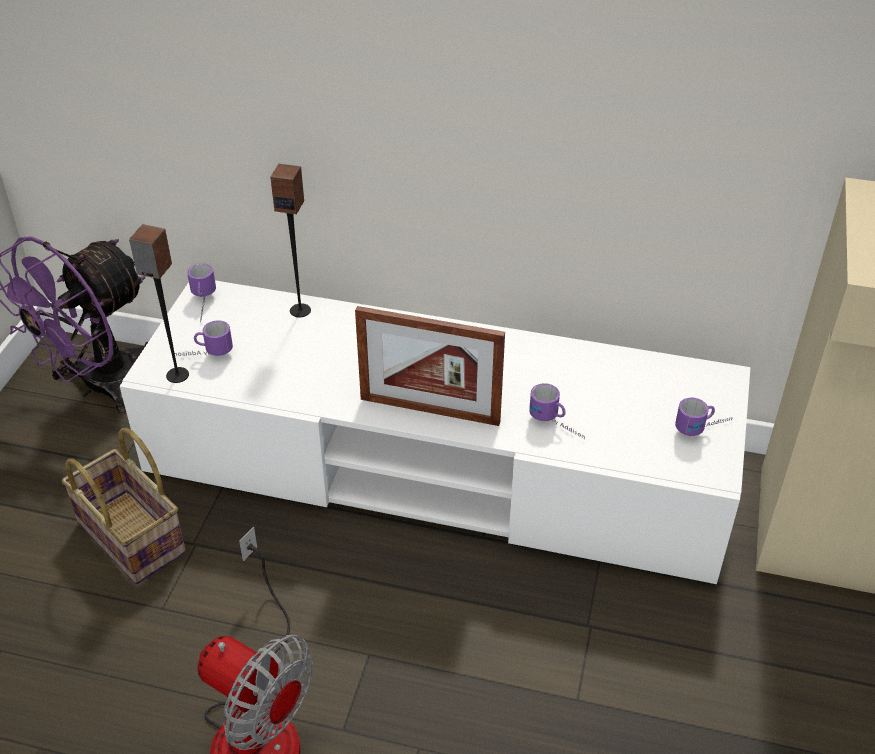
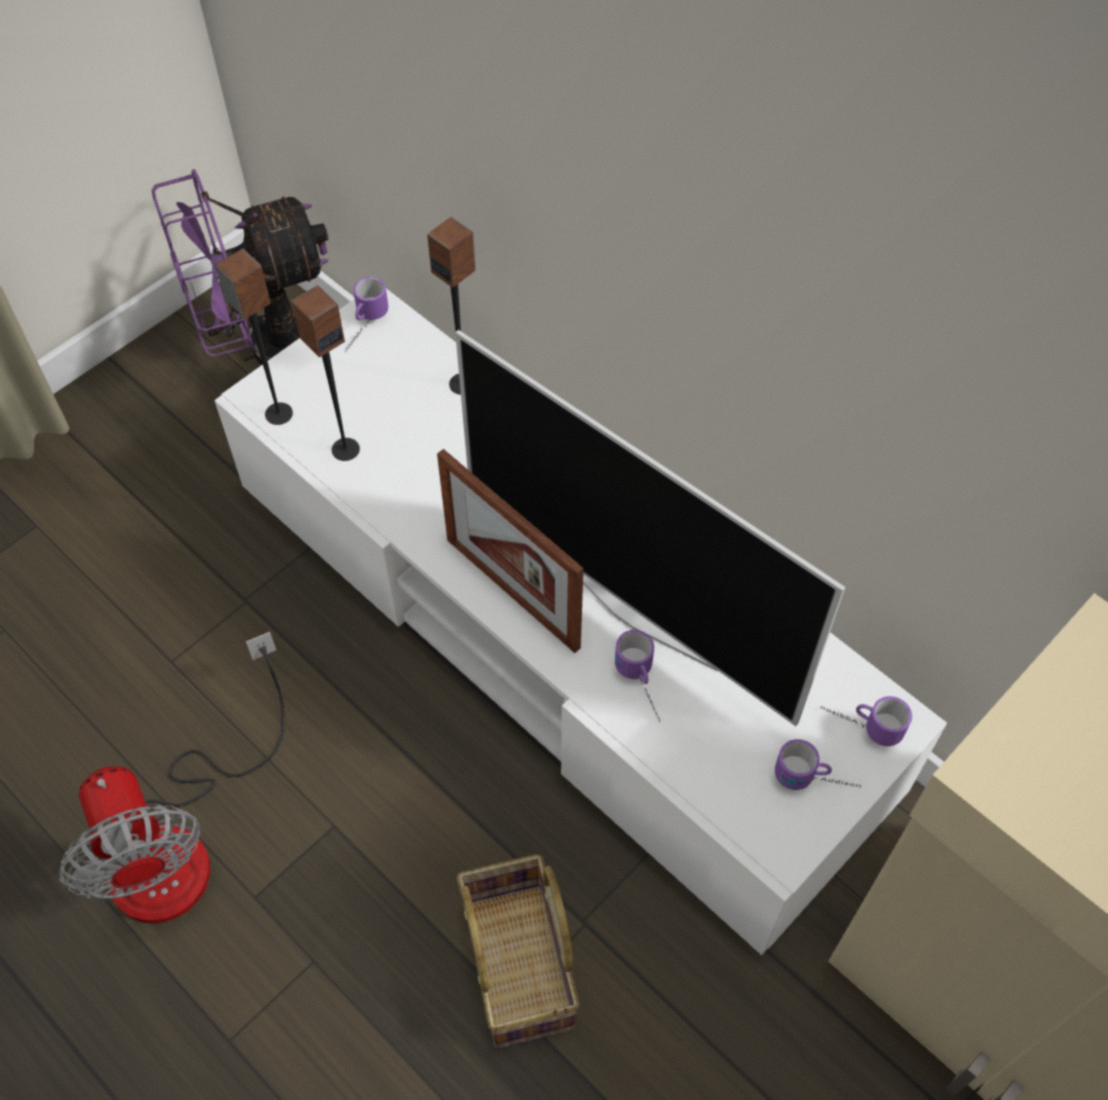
camera: 30 degrees right, 15 degrees up
(135, 537) = (194, 563): basket -> basket (522, 968)
(204, 354) = (322, 398): mug -> mug (860, 725)
(244, 377) = (345, 449): none -> speaker
(517, 386) = (635, 608): none -> television

